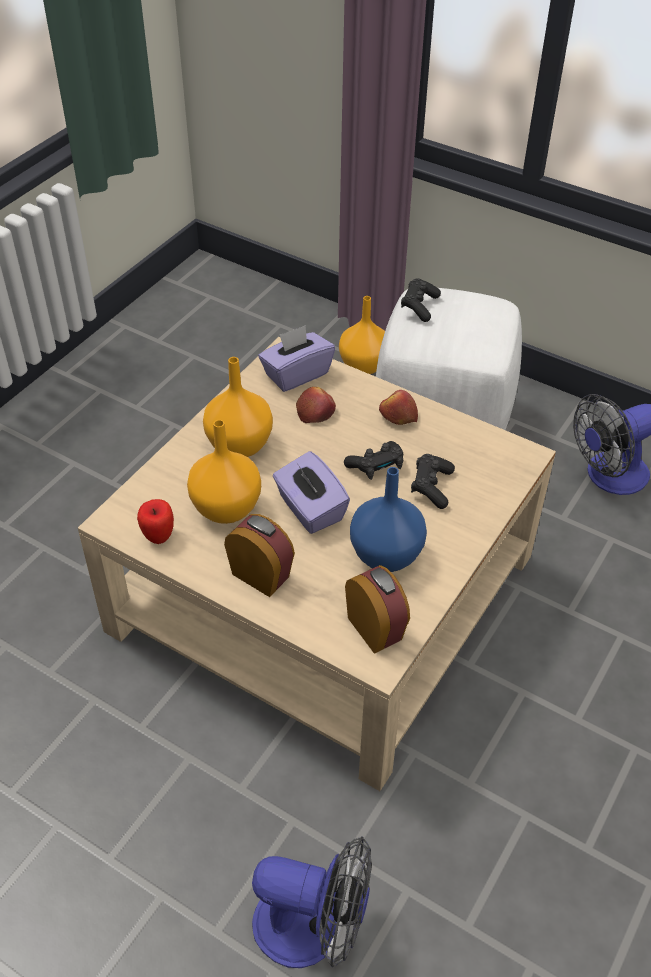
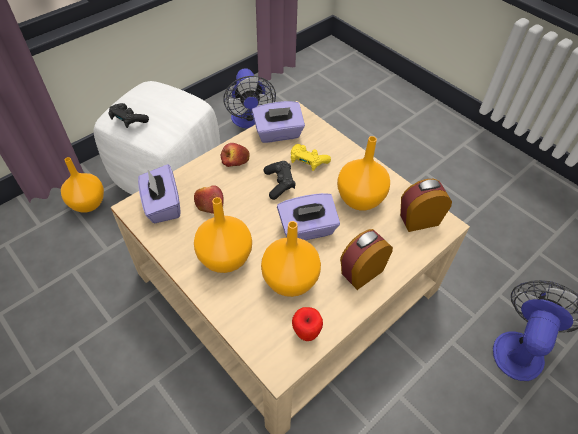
camera: 75 degrees left, 5 degrees up
(385, 556) = (361, 200): blue vase -> orange vase
(431, 487) = (308, 162): black game controller -> yellow game controller
(471, 446) = (278, 134): none -> purple tissue box

